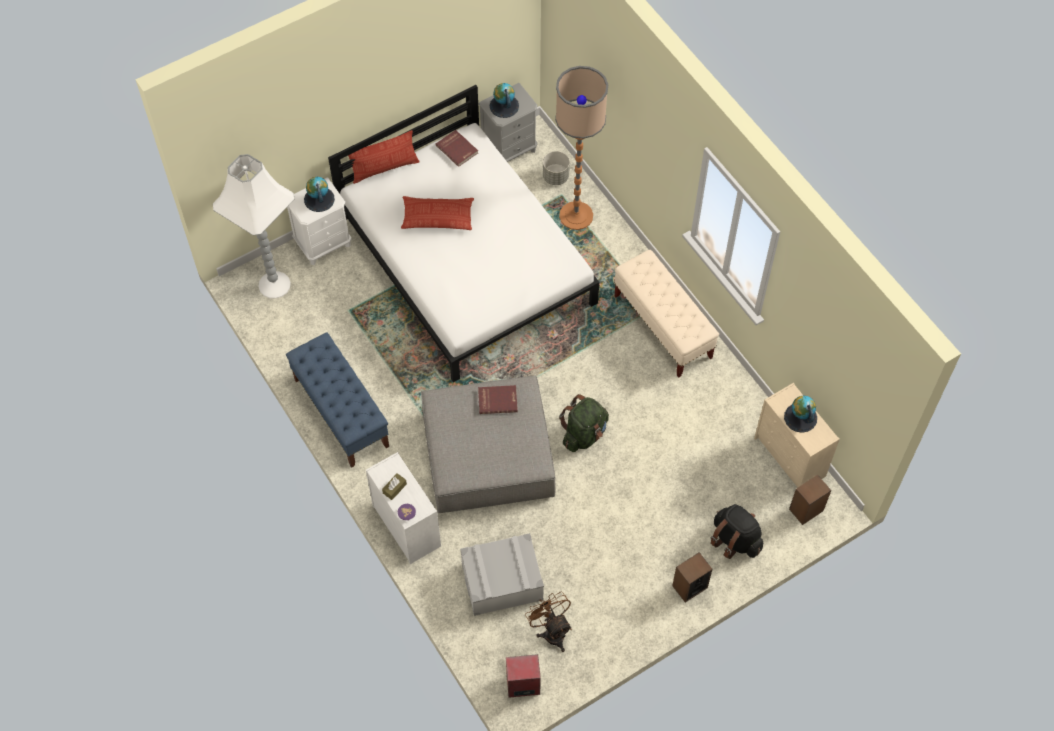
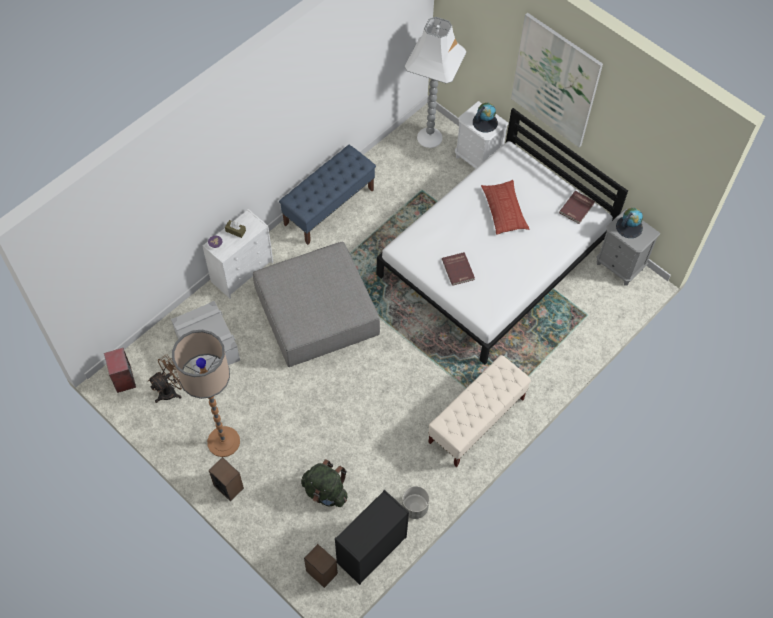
camera: 75 degrees right, 0 degrees up
(358, 82) = (555, 81): none -> picture
(384, 168) = (538, 163): pillow -> none
(497, 400) = (346, 294): red book -> red book (458, 269)
(556, 176) = (604, 306): grey planter -> grey planter (415, 507)
(576, 216) = (569, 330): floor lamp -> floor lamp (223, 441)
(584, 434) = (353, 379): green backpack -> green backpack (325, 492)
(735, 540) = (279, 516): black backpack -> none
(790, 458) = (371, 550): beige dresser -> black dresser
(800, 417) = (373, 523): globe -> none

